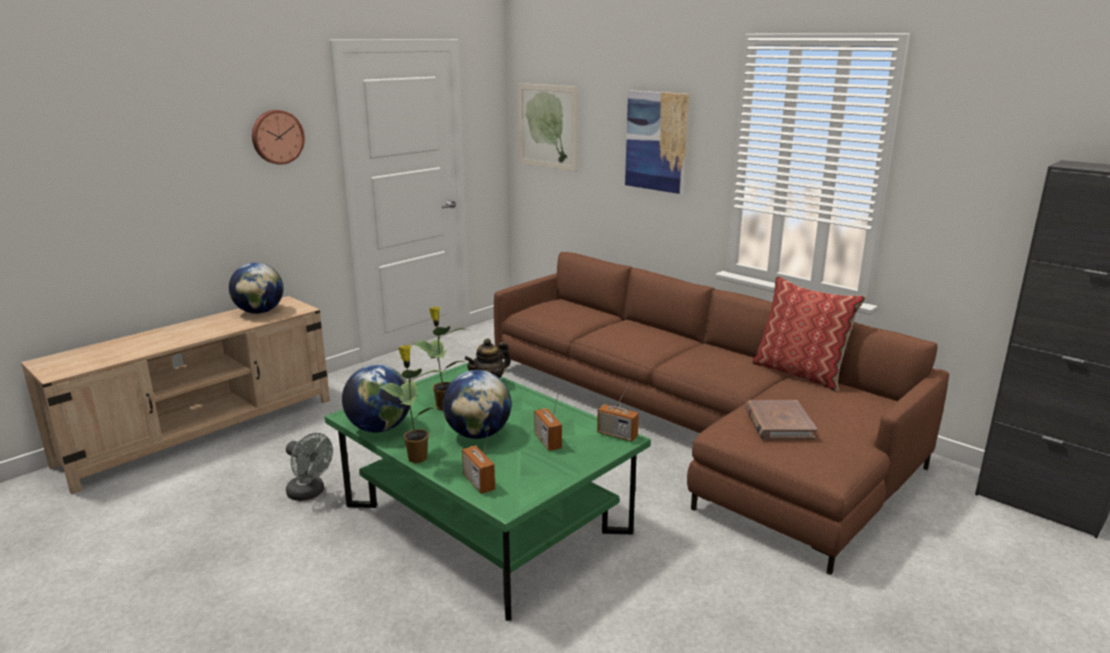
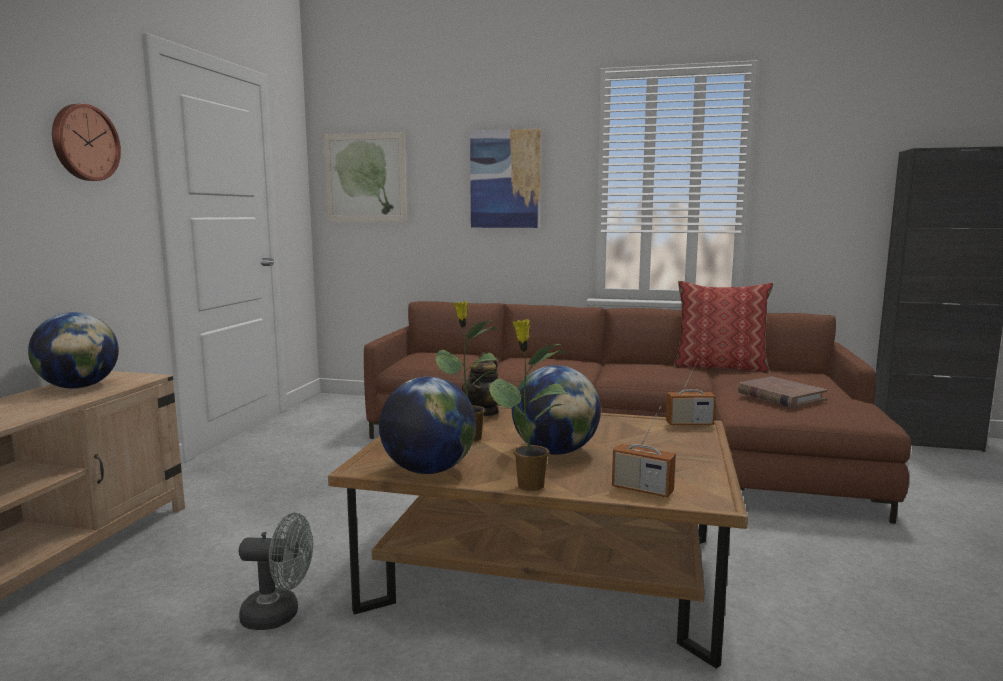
camera: 30 degrees left, 10 degrees down
(486, 519) = (546, 573): green coffee table -> brown coffee table
(547, 441) = (637, 442): radio -> none

